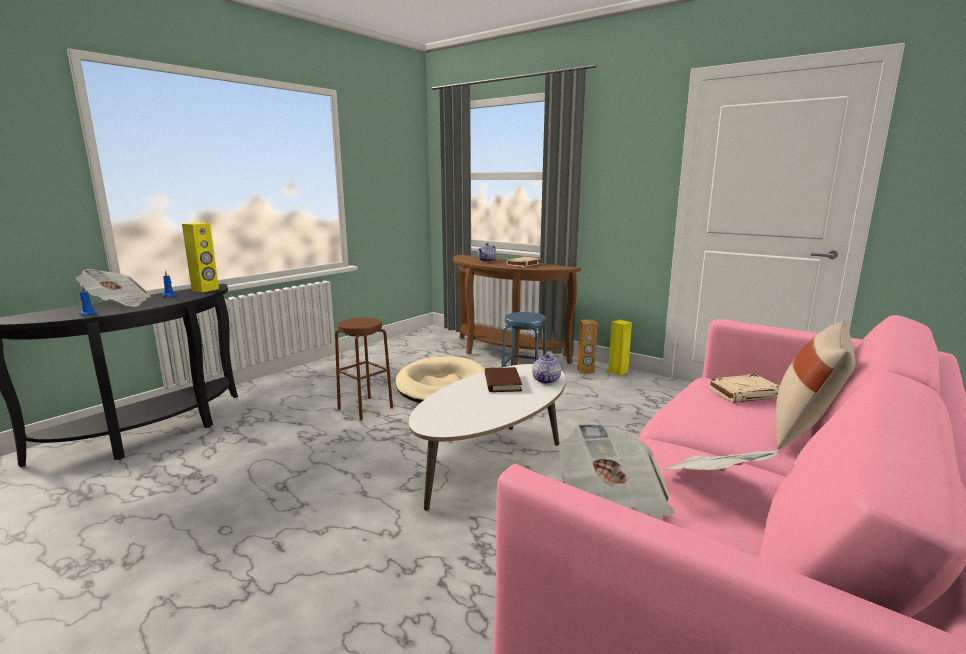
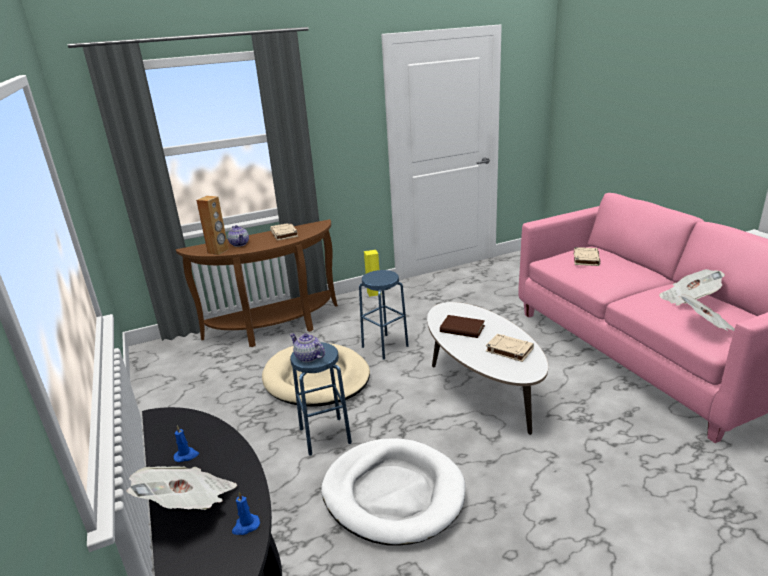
camera: 60 degrees left, 10 degrees up
(205, 290) = (178, 424): yellow speaker -> none
(300, 453) = (393, 493): none -> white dog bed
(365, 408) = (325, 436): brown stool -> blue stool
(477, 410) = (508, 350): none -> beige book
(545, 380) = (470, 312): teapot -> teapot (308, 357)
(585, 371) = (358, 304): brown speaker -> brown speaker (218, 251)
(805, 431) = (634, 263): beige pillow -> none

